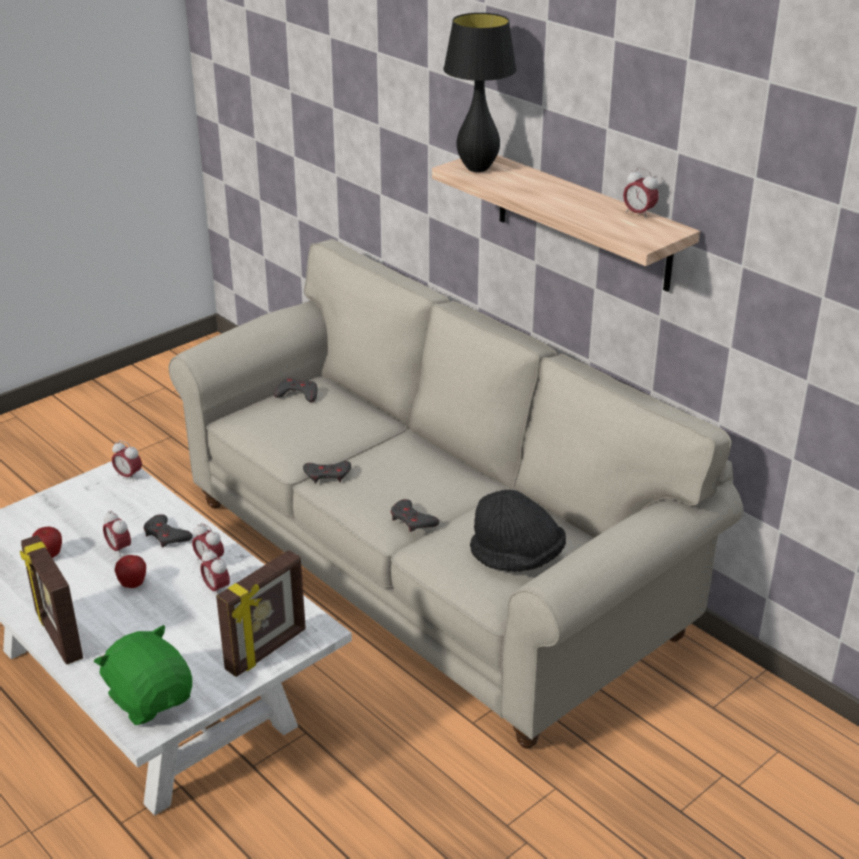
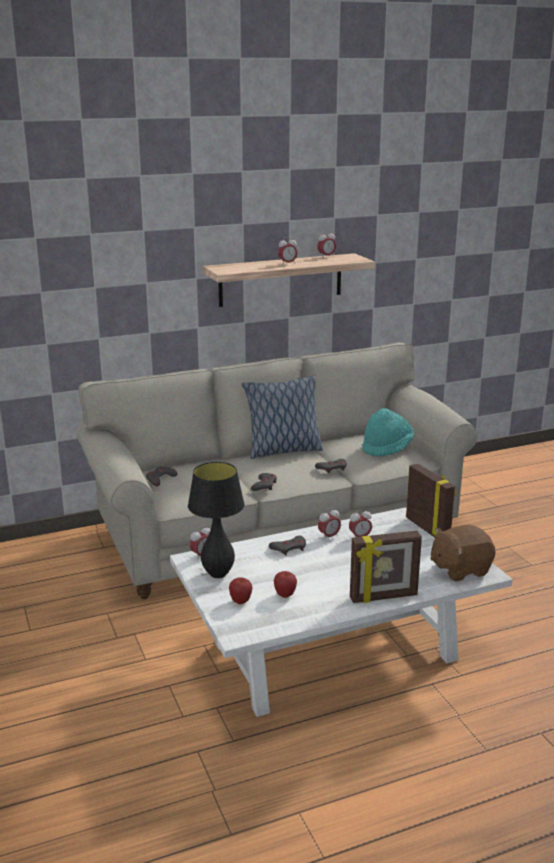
camera: 70 degrees left, 10 degrees down
(119, 549) = (294, 567): alarm clock -> alarm clock (287, 263)
(133, 585) = (339, 565): apple -> apple (240, 601)
(150, 698) = (460, 569): green plush toy -> brown plush toy
(455, 466) = (283, 451): none -> pillow
(477, 169) = (231, 269): black table lamp -> black table lamp (218, 574)
(517, 558) = (387, 448): black hat -> turquoise hat

